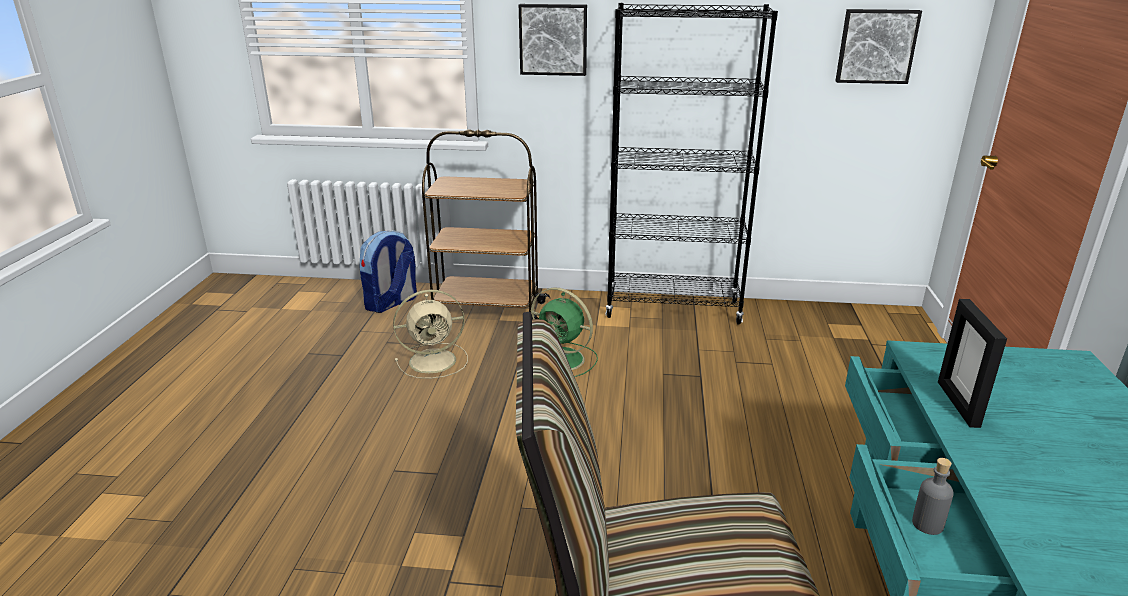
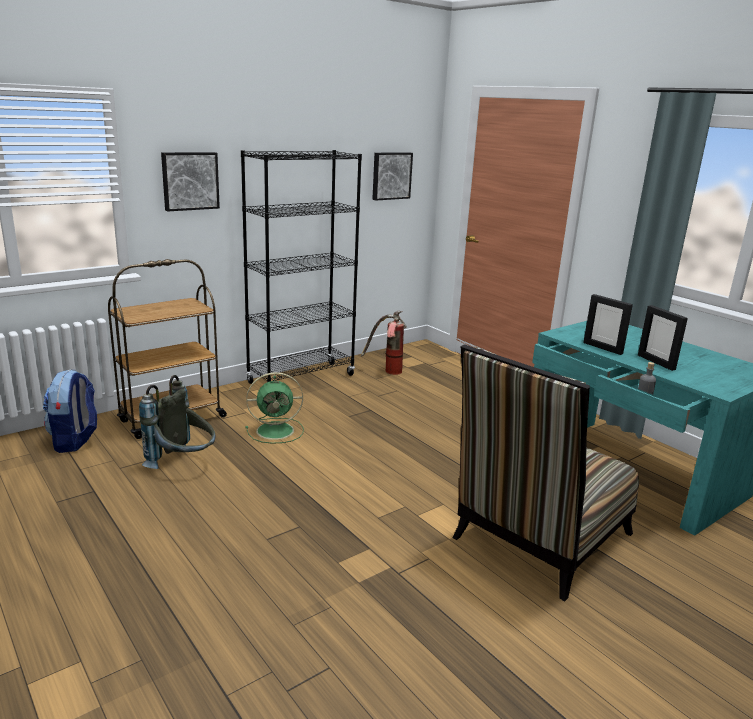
camera: 45 degrees left, 5 degrees down
(435, 361) = (183, 465): beige fan -> grey backpack
(793, 334) = (387, 372): none -> fire extinguisher
(1025, 469) = (656, 362): none -> picture frame

